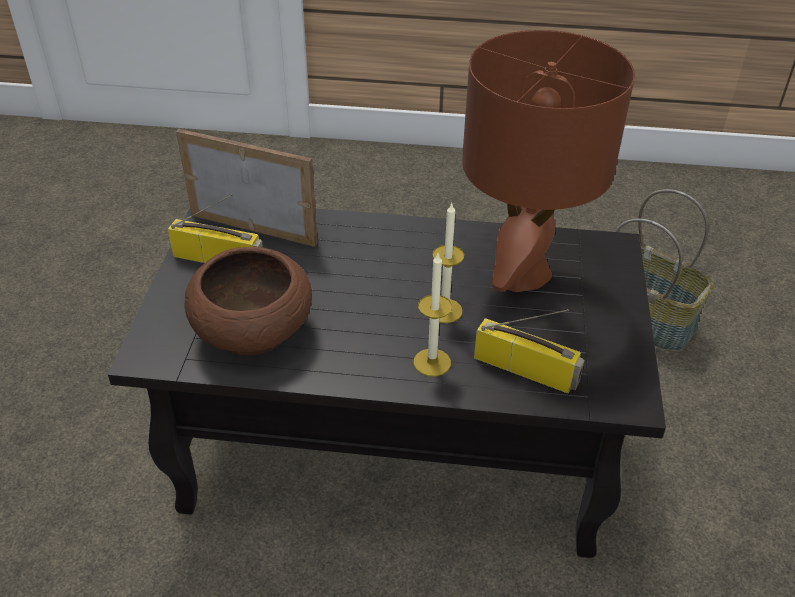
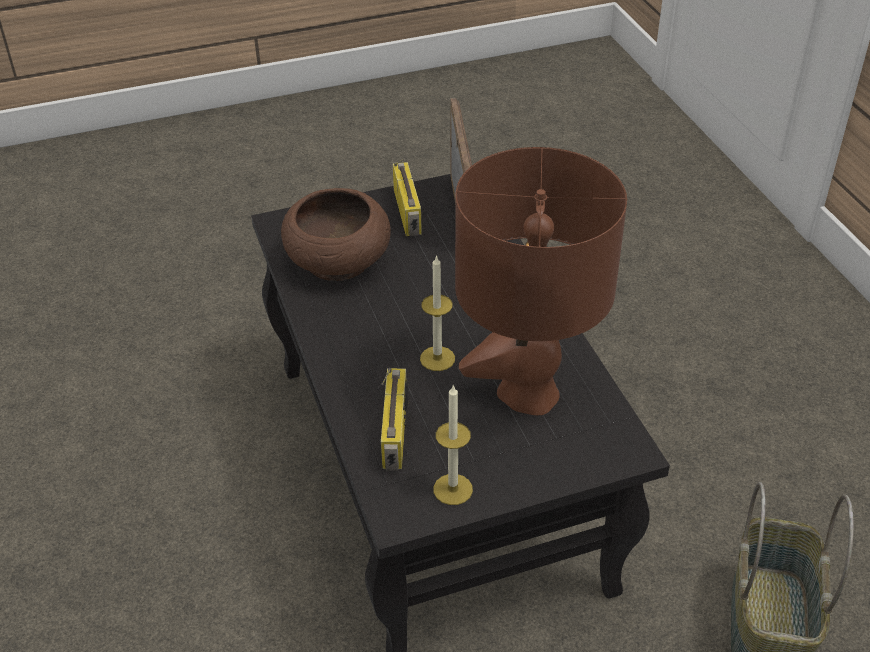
camera: 65 degrees right, 0 degrees up
(432, 362) = (366, 371): candle -> candle (453, 489)

